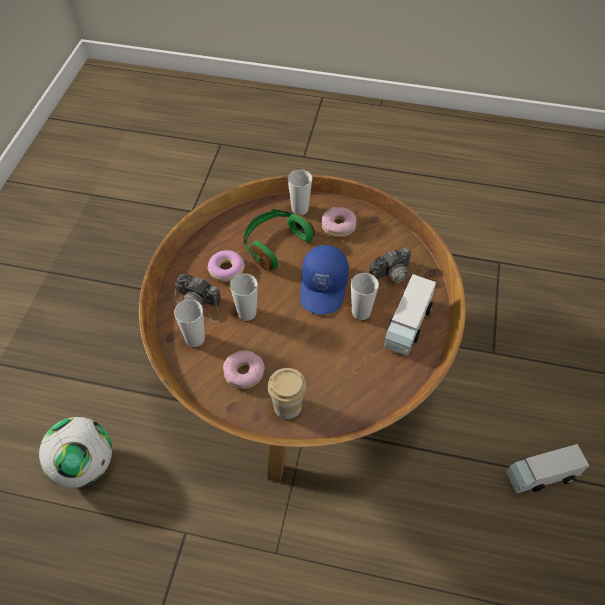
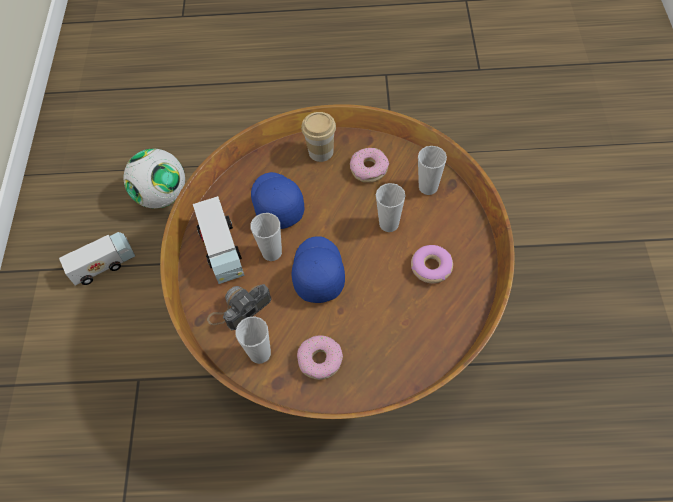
camera: 170 degrees right, 5 degrees up
(85, 465) = (500, 179): football -> football (162, 195)
(200, 303) = (441, 222): camera -> none
(275, 244) = (389, 314): green headphones -> none
(300, 209) = (376, 374): cup -> cup (260, 353)
(348, 359) = (276, 203): none -> blue cap
(407, 325) = (222, 250): toy truck -> toy truck turned 150 degrees clockwise

